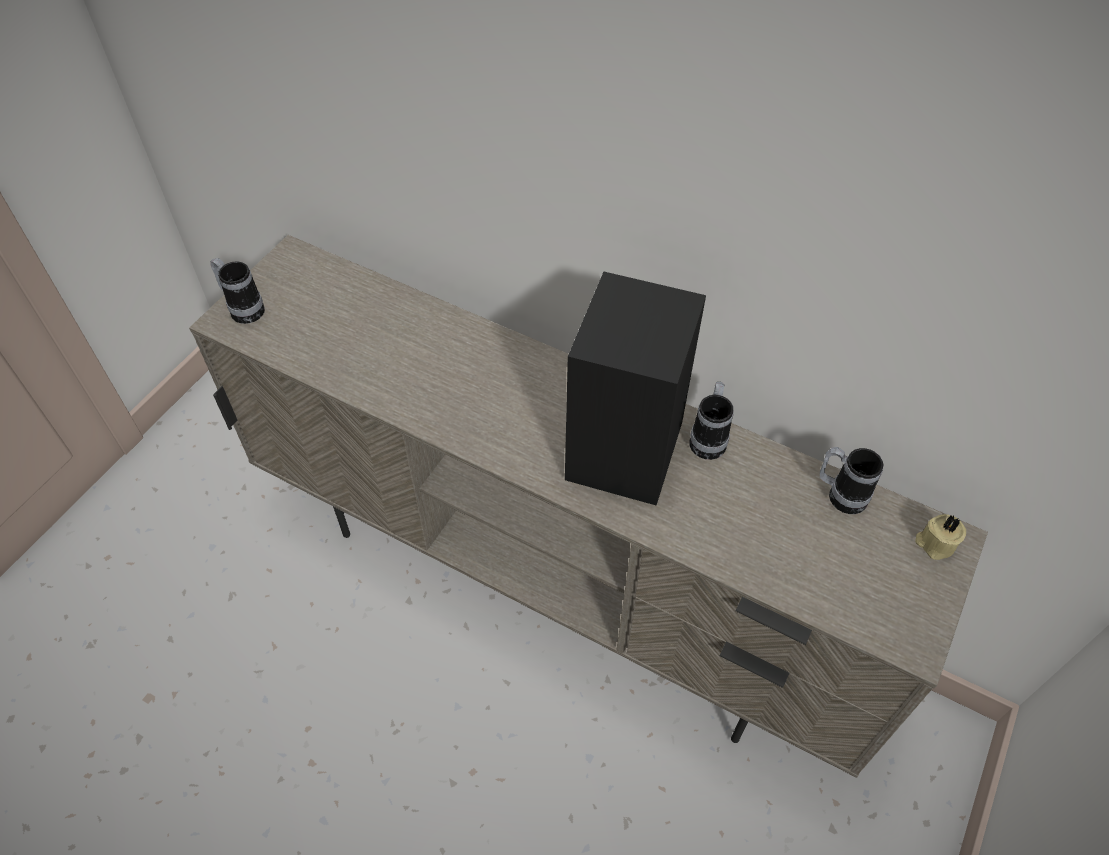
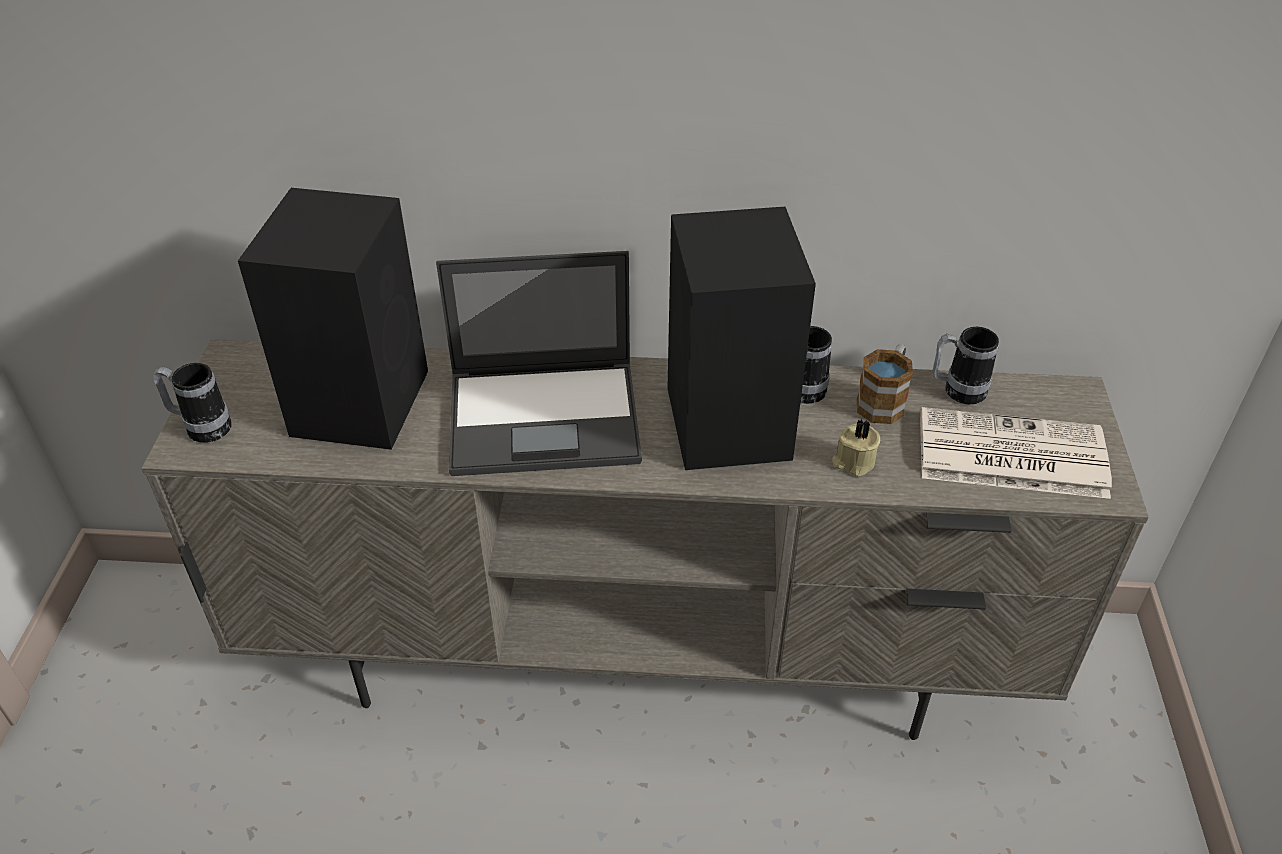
camera: 25 degrees left, 10 degrees down
(362, 326) = (362, 400): none -> black speaker
(487, 391) = (547, 417): none -> laptop
(769, 479) = (883, 400): none -> mug
(846, 574) = (1008, 455): none -> newspaper
(935, 543) = (1066, 402): beige candle -> beige candle (853, 462)

